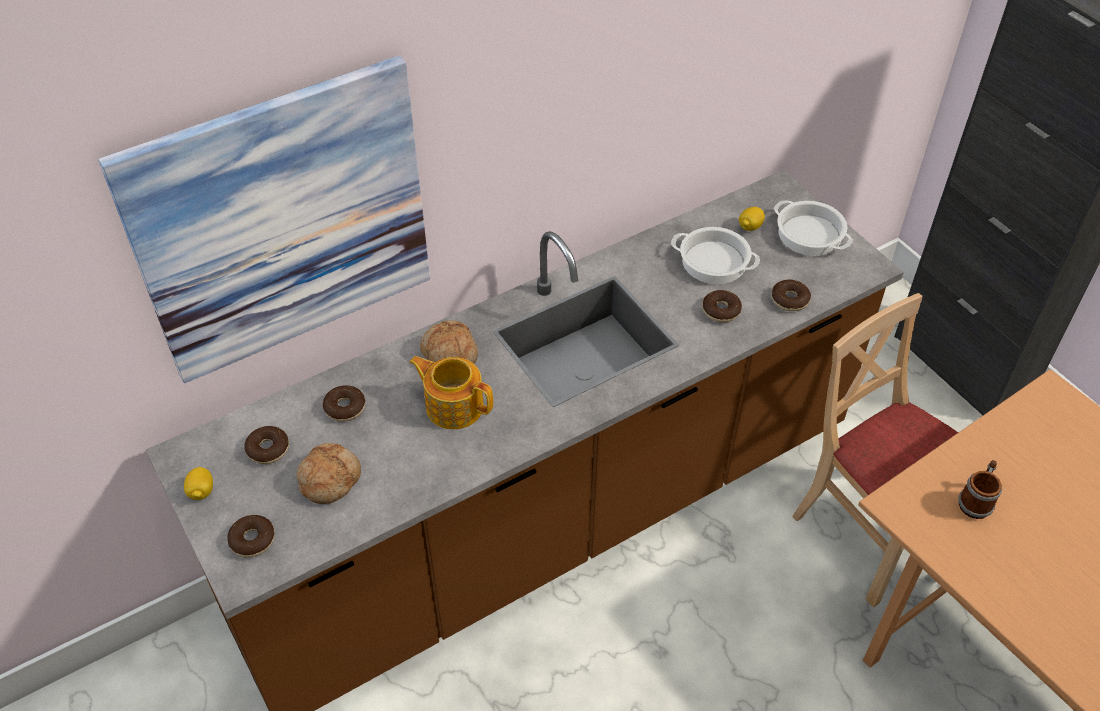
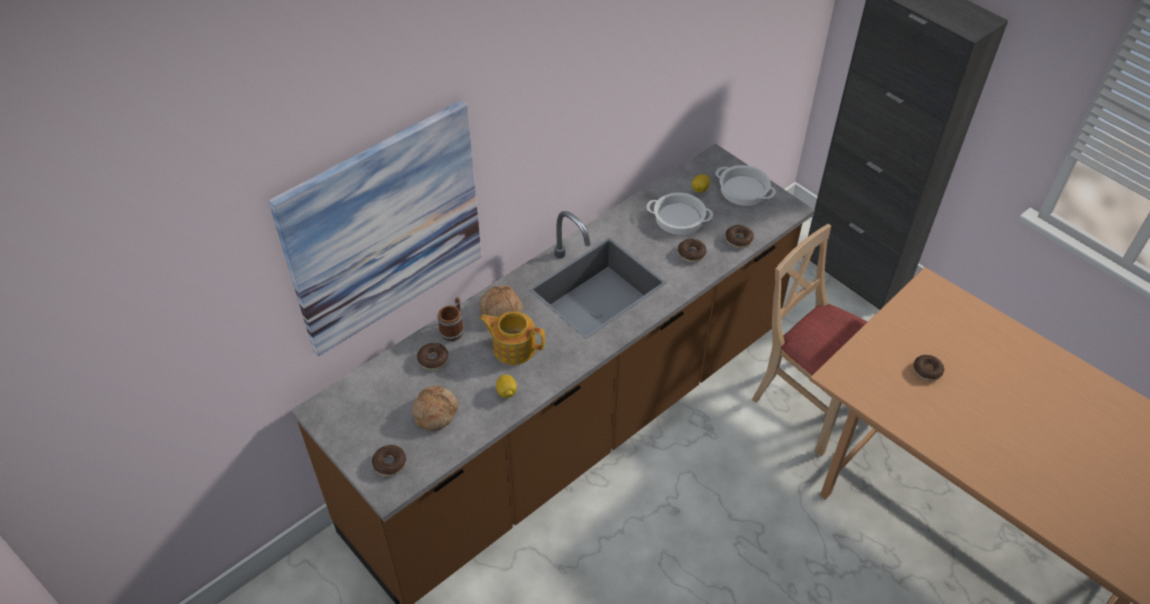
camera: 10 degrees left, 0 degrees up
(201, 491) = (342, 434): lemon -> lemon (506, 392)
(268, 449) = (383, 397): donut -> donut (927, 371)
(976, 501) = (889, 366): mug -> mug (453, 329)

